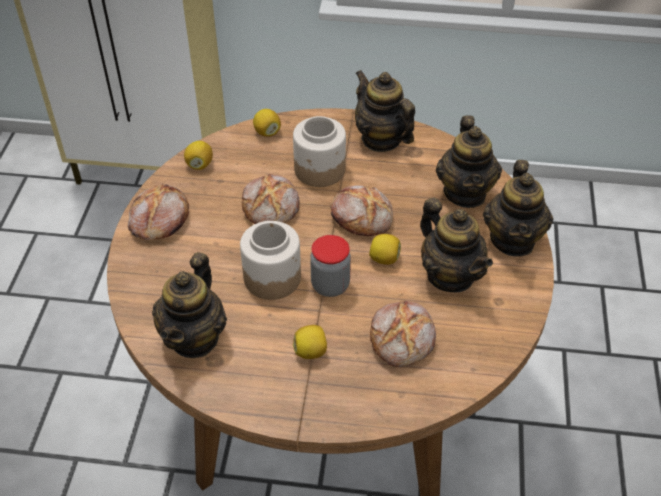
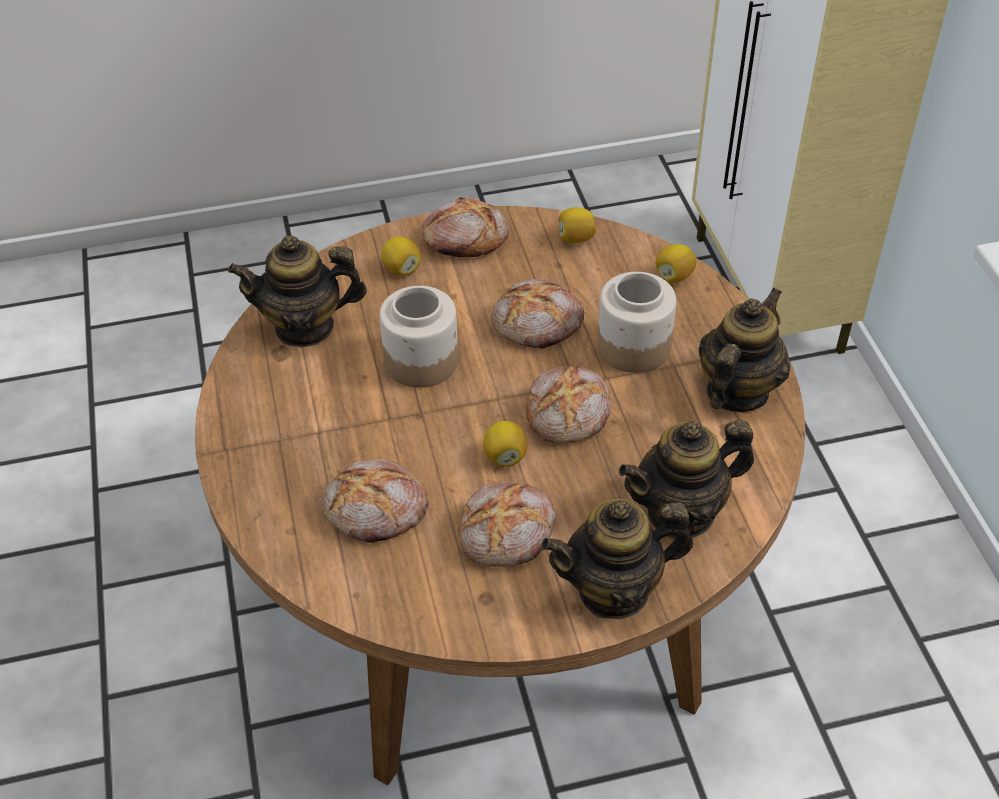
camera: 70 degrees right, 0 degrees up
(311, 351) = (324, 429): lemon -> lemon (401, 269)
(330, 285) = (434, 416): jar -> none
(450, 275) = (508, 533): teapot -> bread

